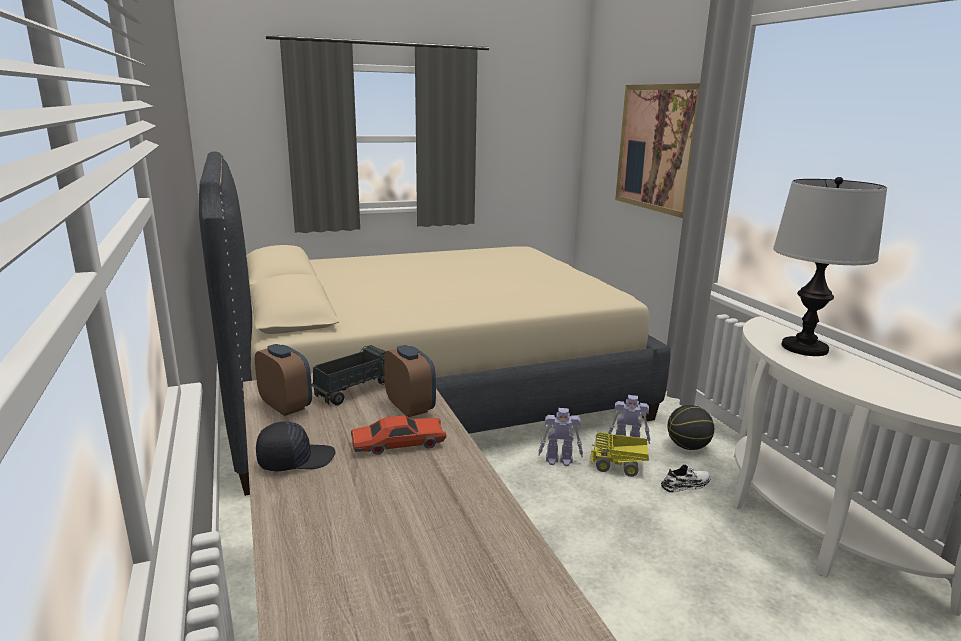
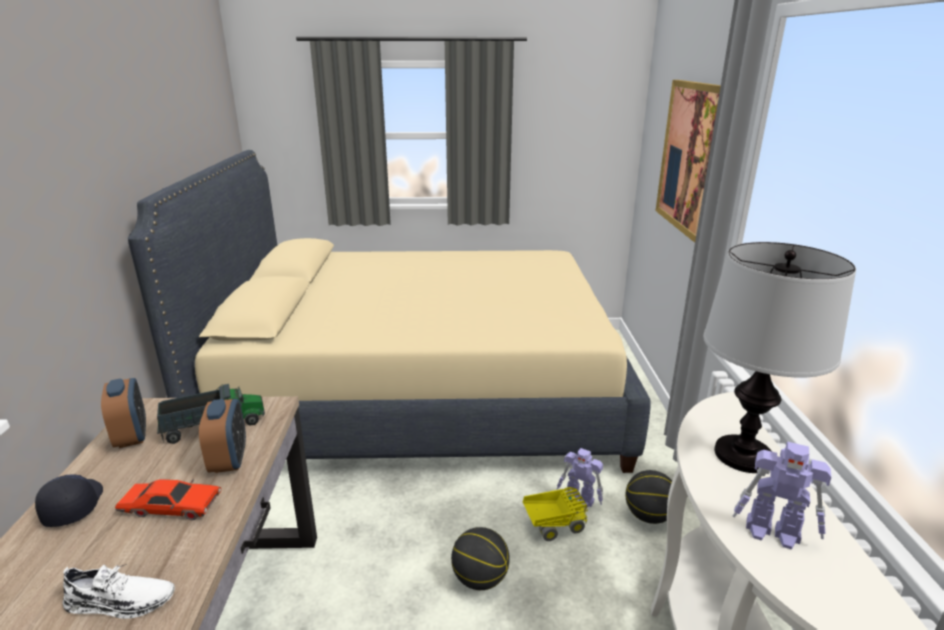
camera: 20 degrees right, 5 degrees up
(295, 459) = (72, 506): black cap -> black cap turned 105 degrees counterclockwise
(560, 460) = (495, 503): toy robot -> toy robot (774, 532)
(588, 514) = (480, 578): none -> basketball
(619, 466) = (553, 525): toy truck -> toy truck turned 135 degrees clockwise
(686, 485) = (613, 567): white shoe -> white shoe (120, 601)

